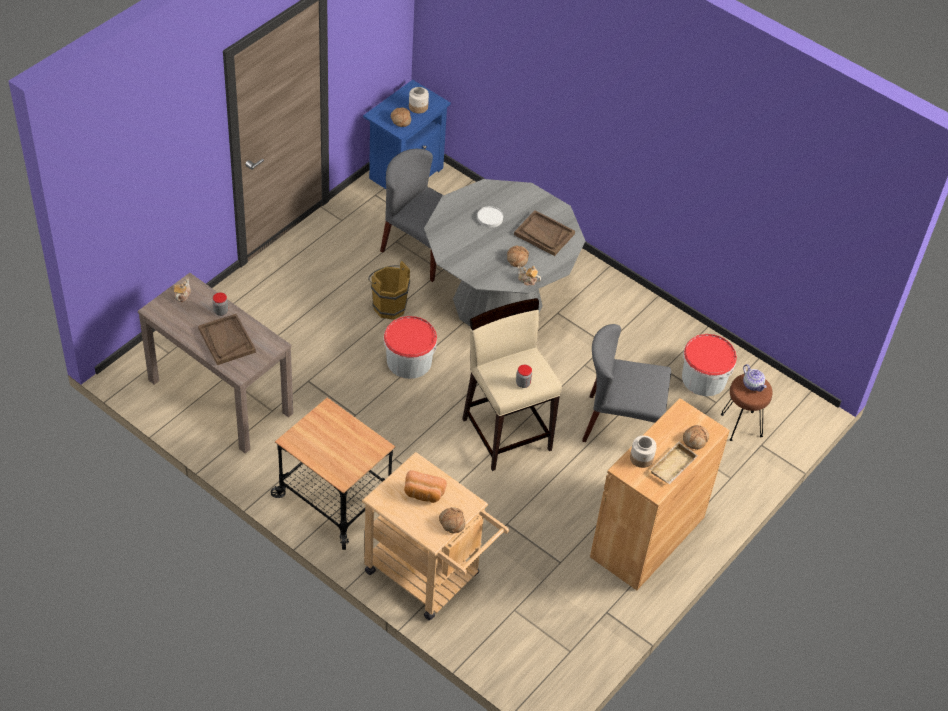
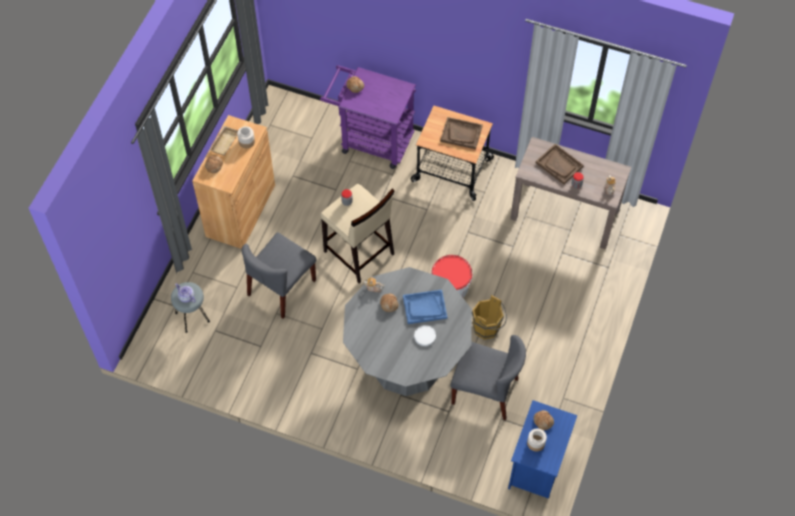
camera: 165 degrees right, 10 degrees up
(423, 494) = (380, 98): bread -> none
(429, 578) = (370, 140): beige cart -> purple cart
(477, 244) = (424, 307): none -> blue tray
(544, 234) = (377, 335): brown tray -> brown tray (461, 134)
(620, 424) = (281, 288): grey chair -> grey chair turned 135 degrees clockwise
(704, 379) = (228, 348): bucket -> none
(740, 425) = (193, 317): brown stool -> grey stool

